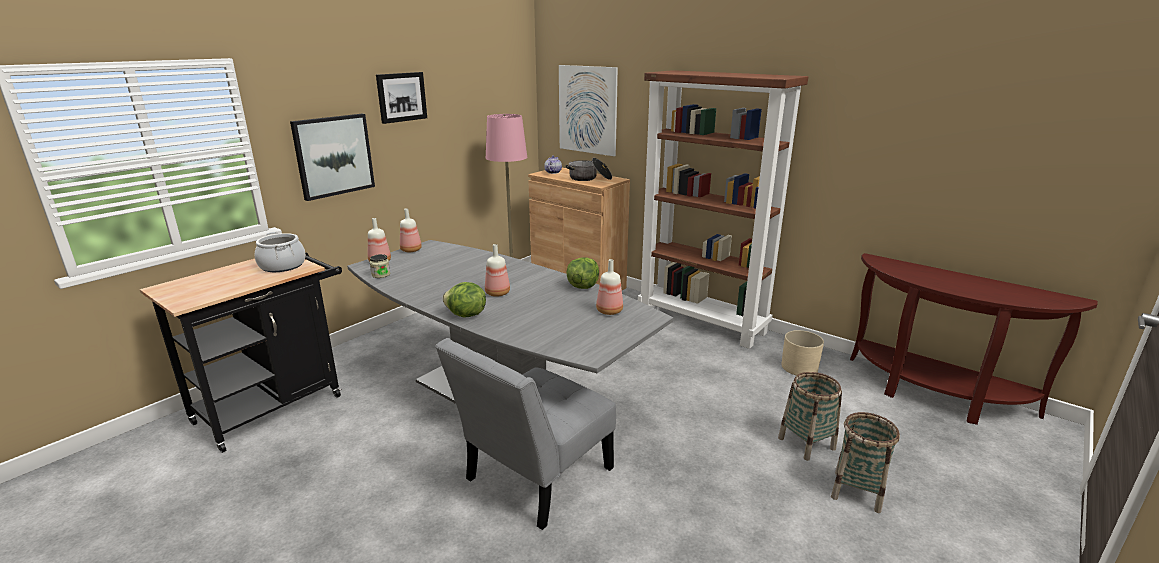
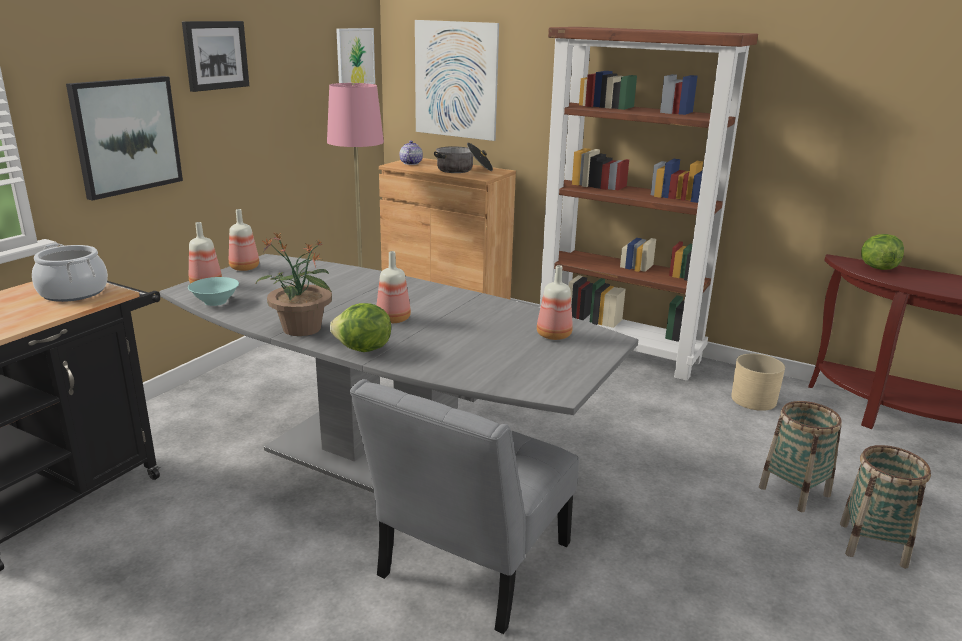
camera: 10 degrees left, 0 degrees up
(381, 275) = (215, 301): jar -> turquoise bowl
(430, 298) = (301, 329): none -> potted plant
(514, 93) = (355, 57): none -> picture
(582, 286) = (503, 306): lettuce -> lettuce (877, 268)

